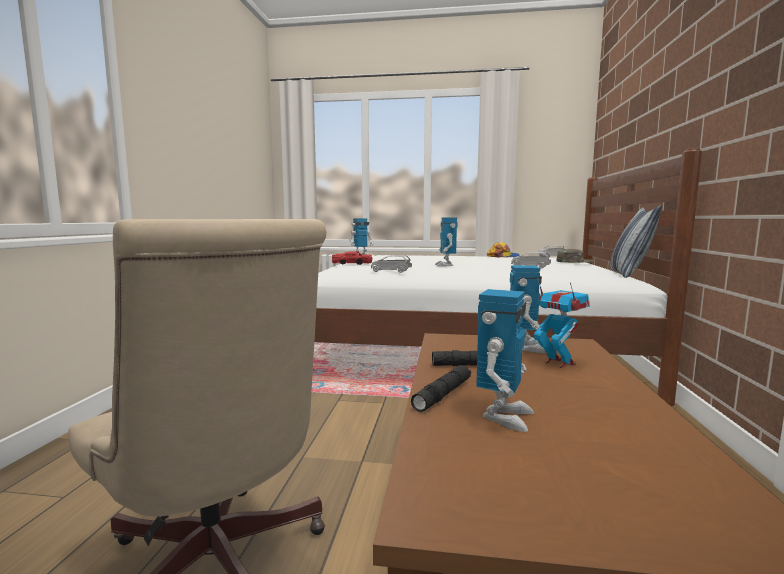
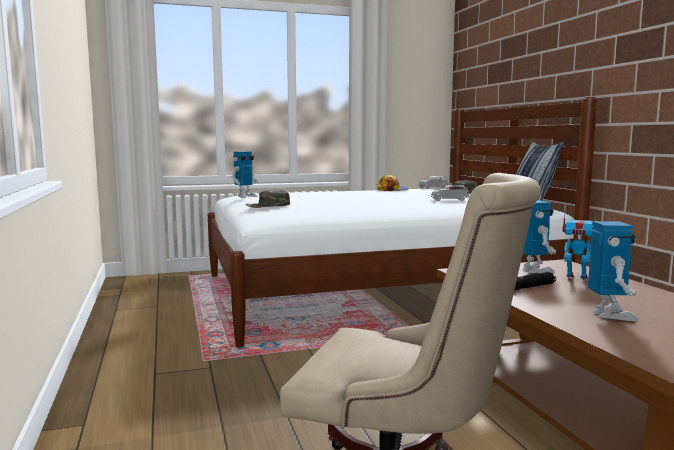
camera: 25 degrees left, 0 degrees up
(352, 263) = (267, 206): red toy car -> green cap
(390, 271) = (337, 212): grey toy car -> none
(443, 394) = (549, 309): black flashlight -> none
(445, 265) = (371, 202): toy robot -> none

